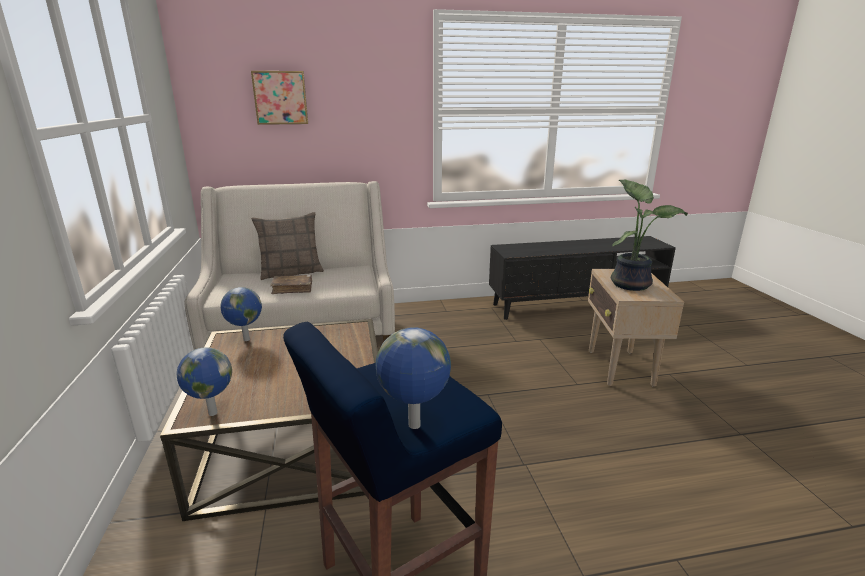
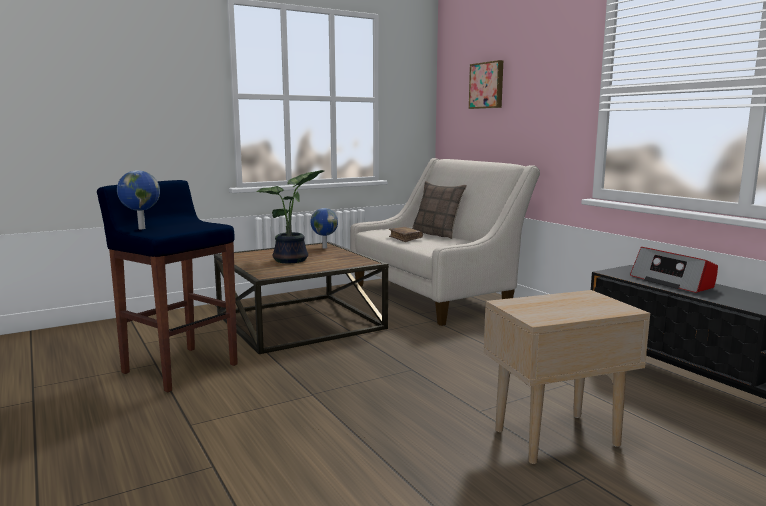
camera: 70 degrees right, 10 degrees down
(212, 413) = (236, 256): globe -> none
(543, 248) = (672, 282): none -> radio
(631, 284) = (559, 304): potted plant -> potted plant (293, 260)

